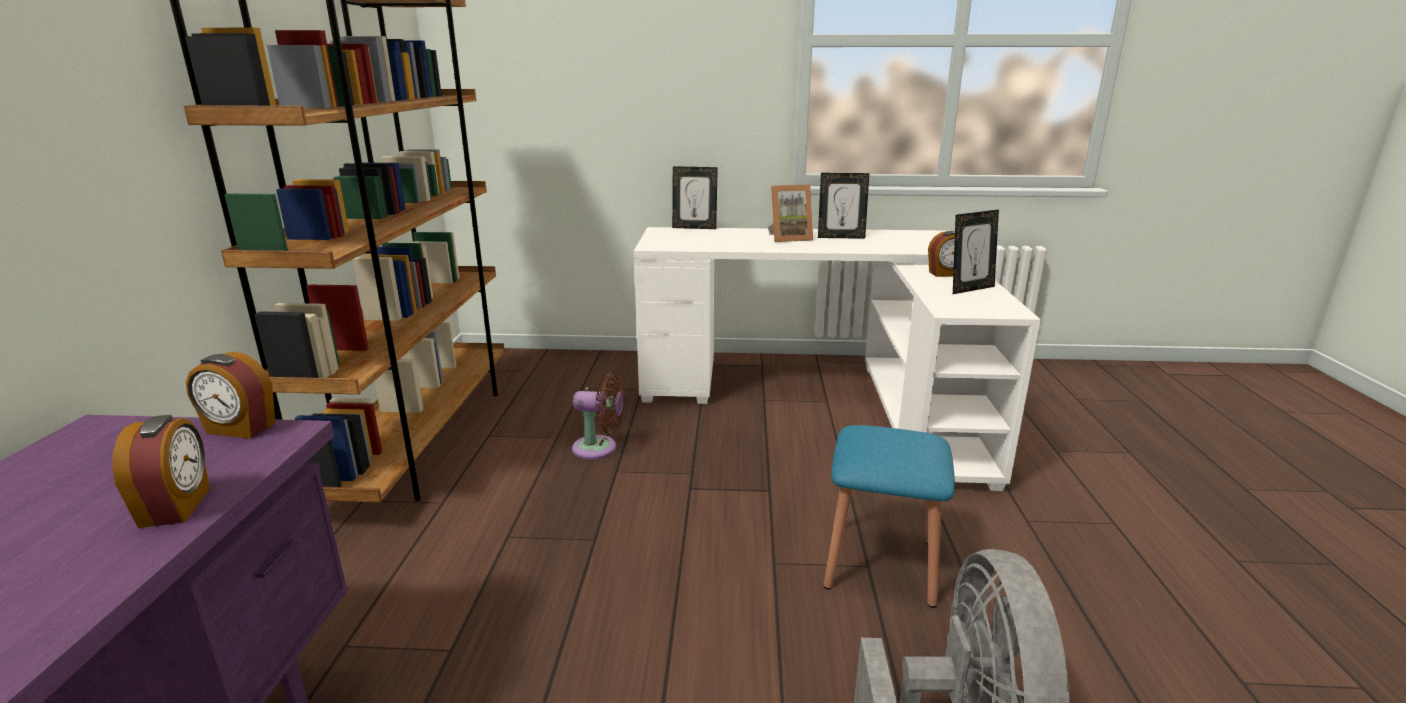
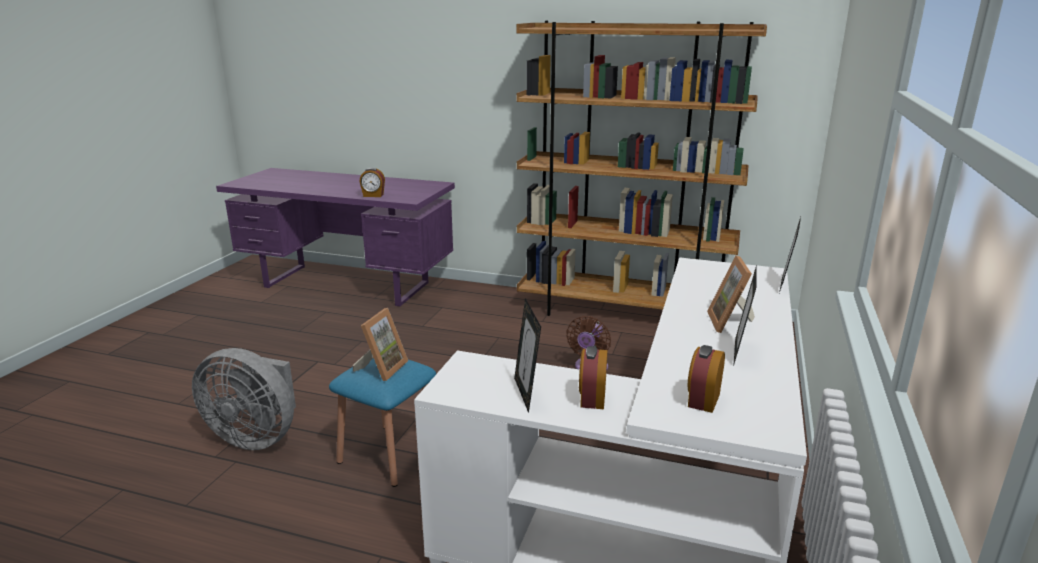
camera: 105 degrees right, 0 degrees up
(240, 429) = (421, 196): alarm clock -> alarm clock (702, 400)
(896, 443) = (382, 368): none -> picture frame

